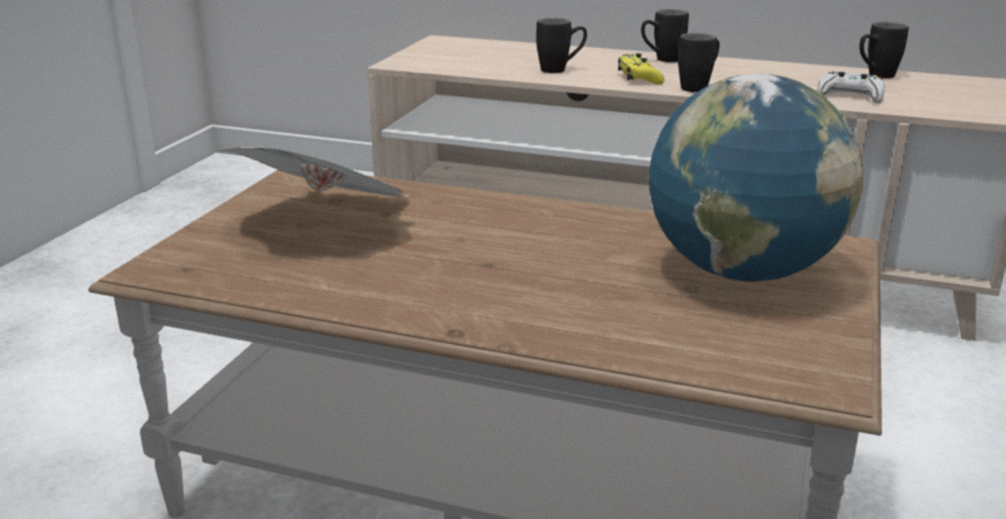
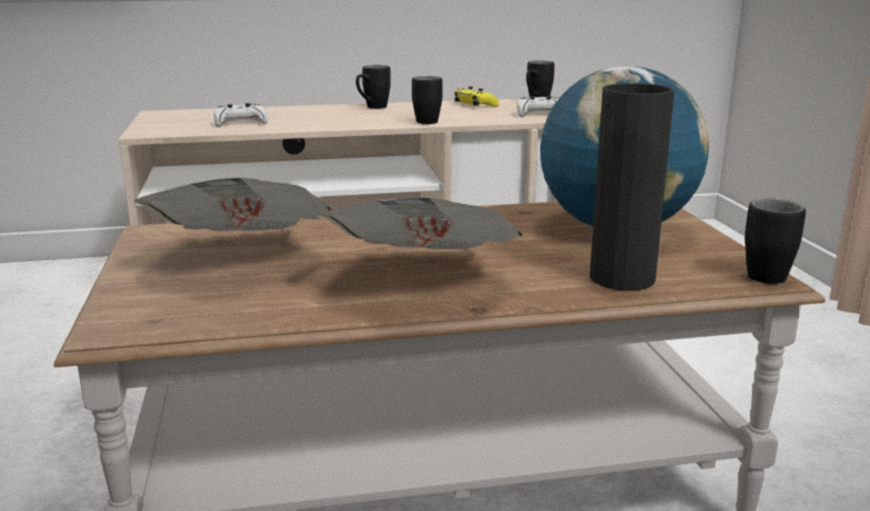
camera: 30 degrees left, 5 degrees down
(451, 285) = (425, 280): none -> newspaper
(498, 63) = (240, 123): none -> white game controller
(561, 70) = (302, 121): black mug -> black mug (773, 274)
(639, 78) = (374, 120): yellow game controller -> yellow game controller (475, 105)
(652, 337) = (622, 278): none -> black vase

